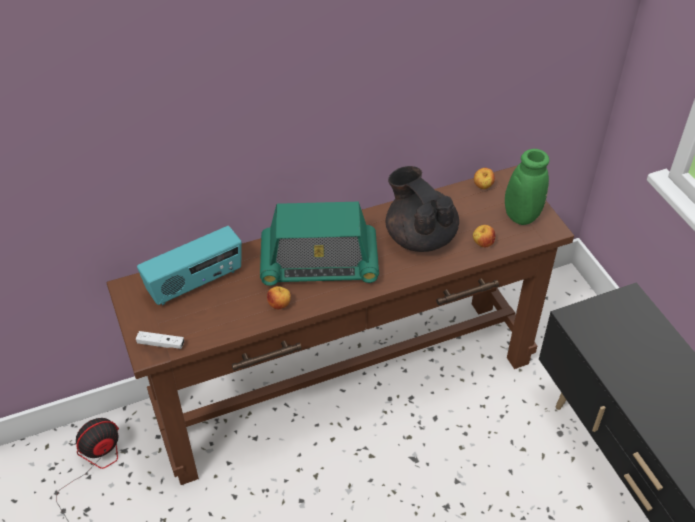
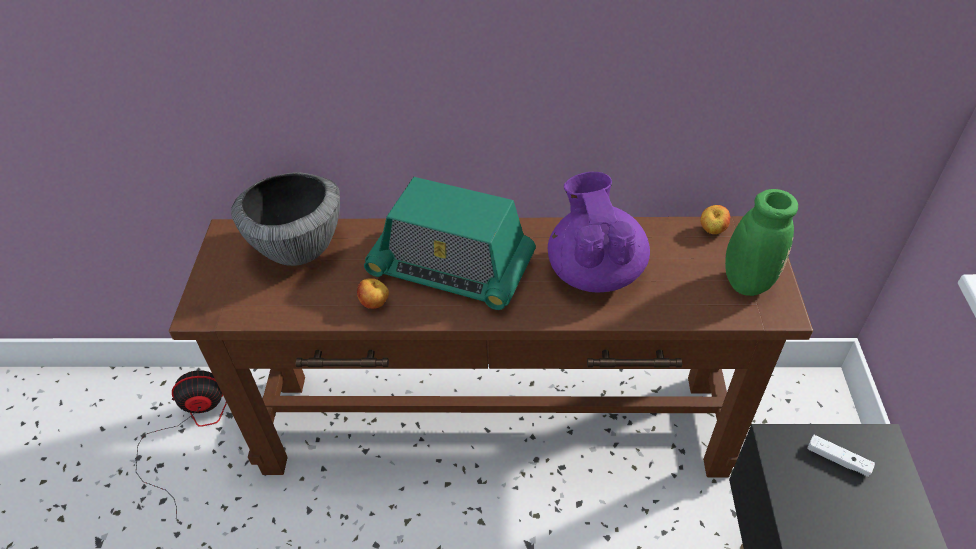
camera: 25 degrees right, 0 degrees up
(161, 344) = (217, 307): white game controller -> white game controller (838, 460)
(195, 283) = (299, 249): radio -> bowl
(419, 236) = (595, 270): black teapot -> purple teapot
(482, 244) = (674, 304): apple -> none

